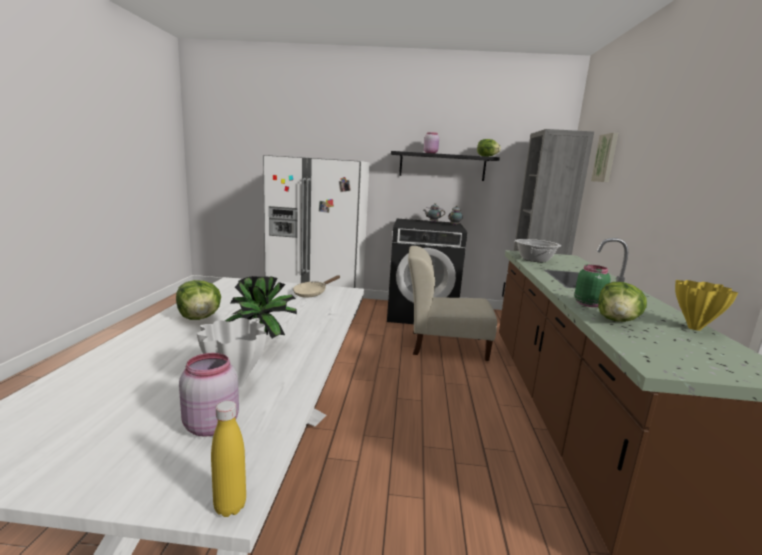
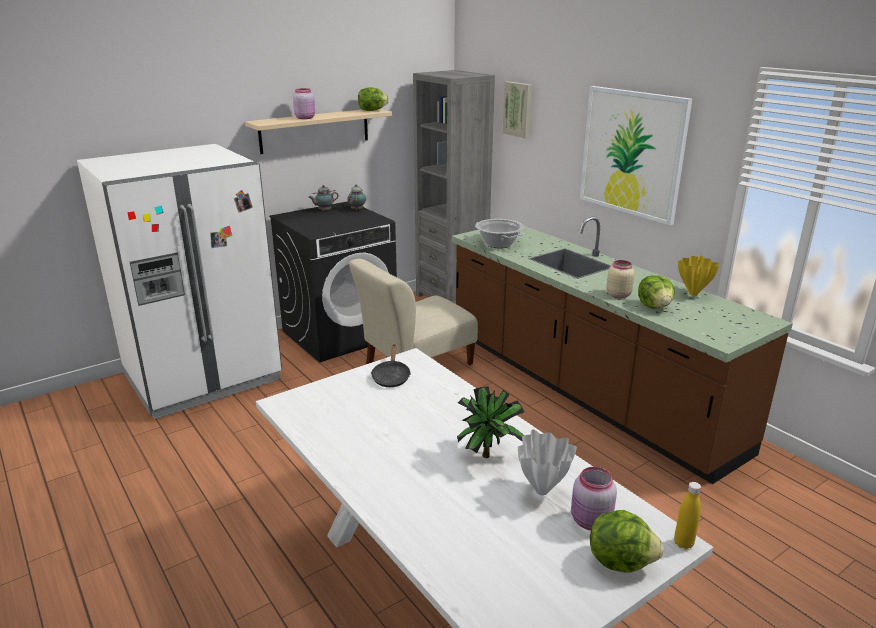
camera: 40 degrees left, 10 degrees up
(200, 318) = (375, 459): lettuce -> lettuce (620, 560)
(312, 293) = (391, 377): beige frying pan -> black frying pan
(442, 166) = (315, 130): black shelf -> beige shelf
(588, 304) = (618, 294): green jar -> beige jar
(685, 178) = (632, 153): none -> picture

